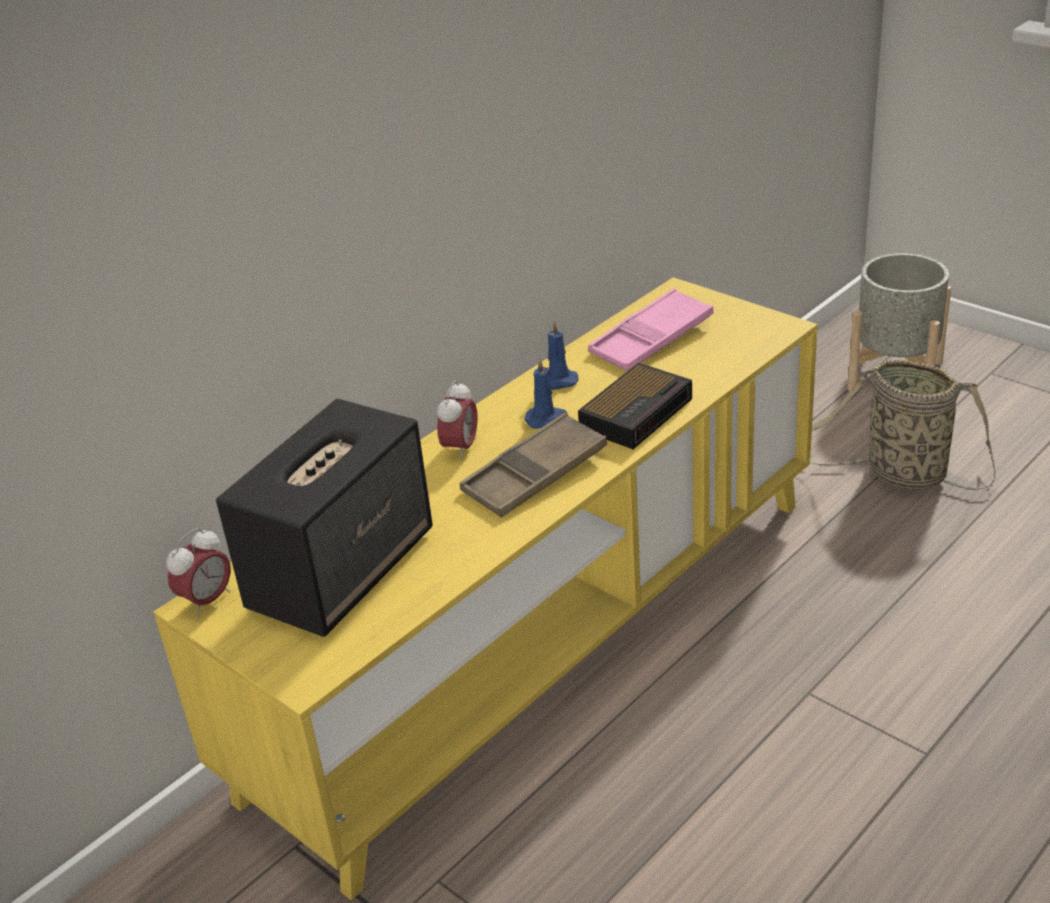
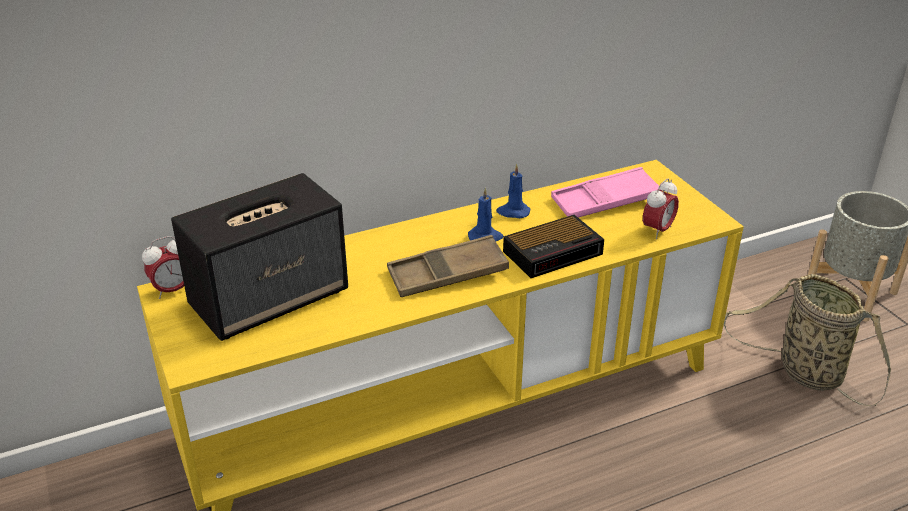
camera: 20 degrees right, 0 degrees up
(460, 448) = (410, 239): alarm clock -> alarm clock (657, 231)

